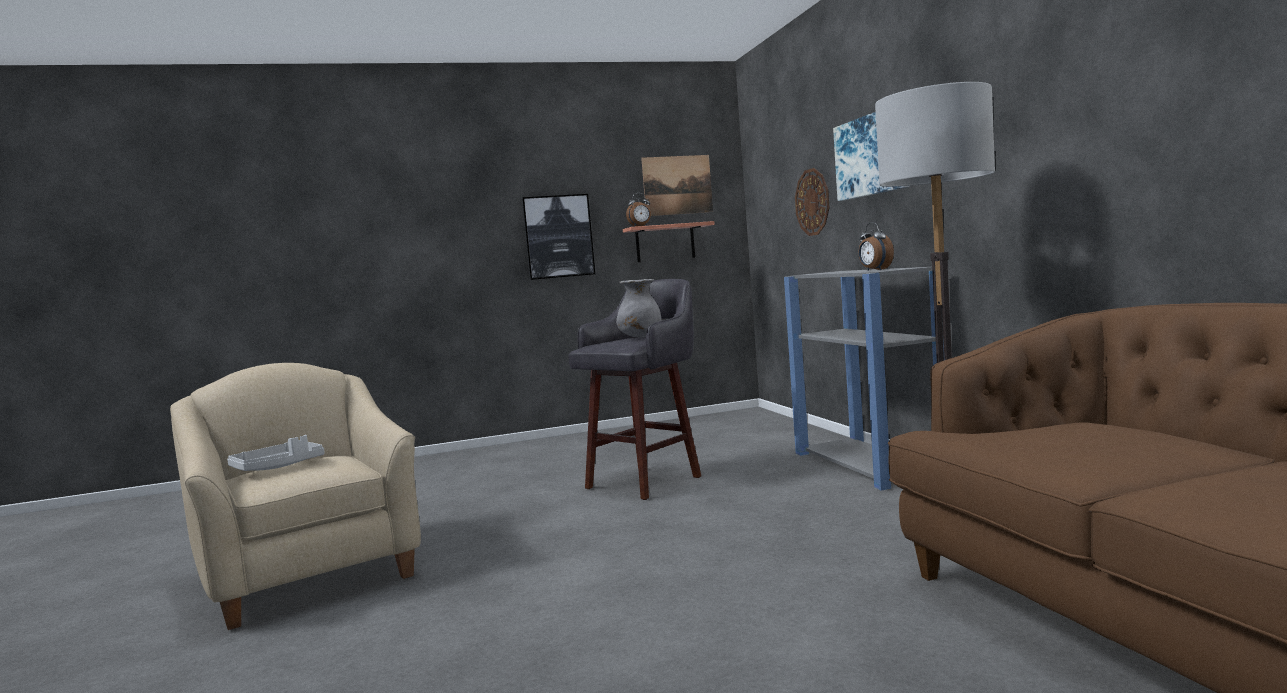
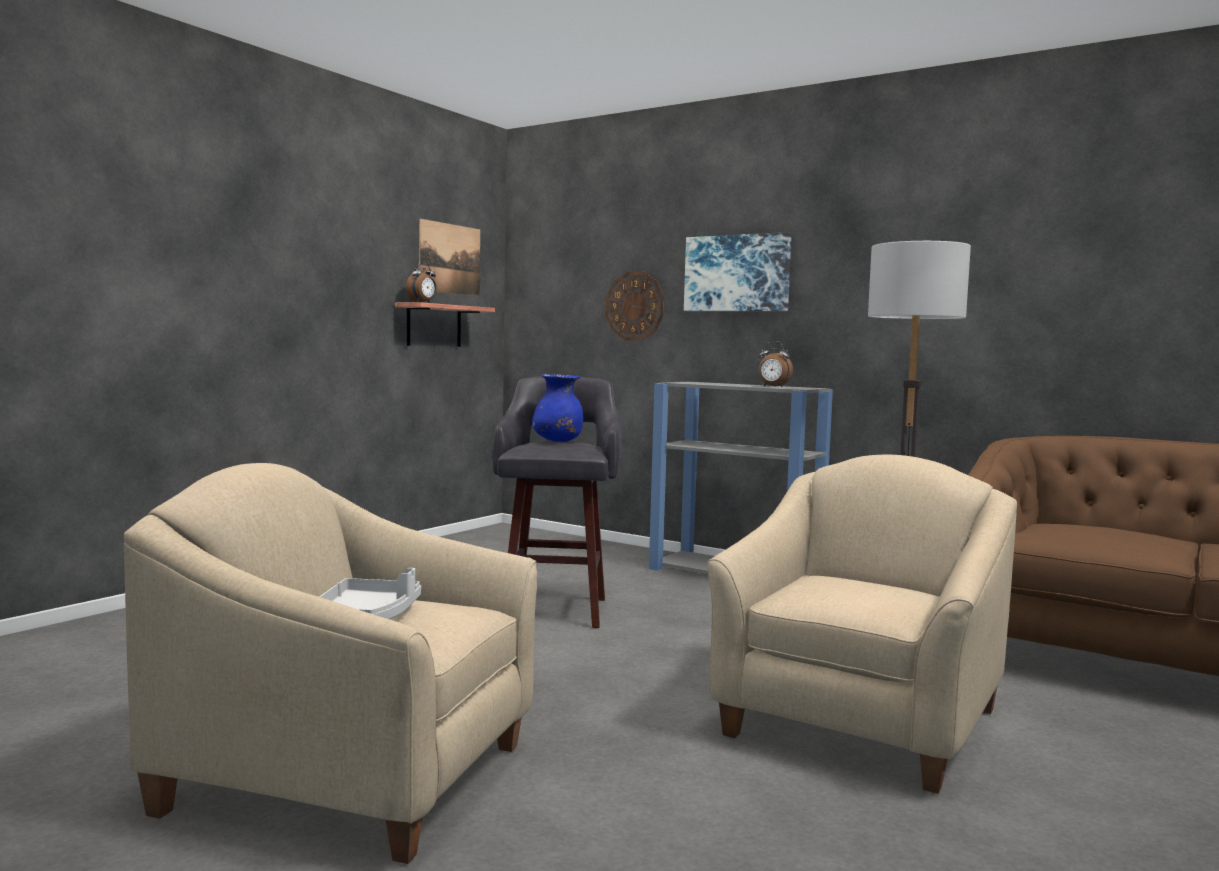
camera: 40 degrees left, 0 degrees up
(558, 236) = (328, 301): picture -> none
(640, 337) = (558, 441): grey vase -> blue vase
(673, 614) = (859, 723): none -> beige armchair

